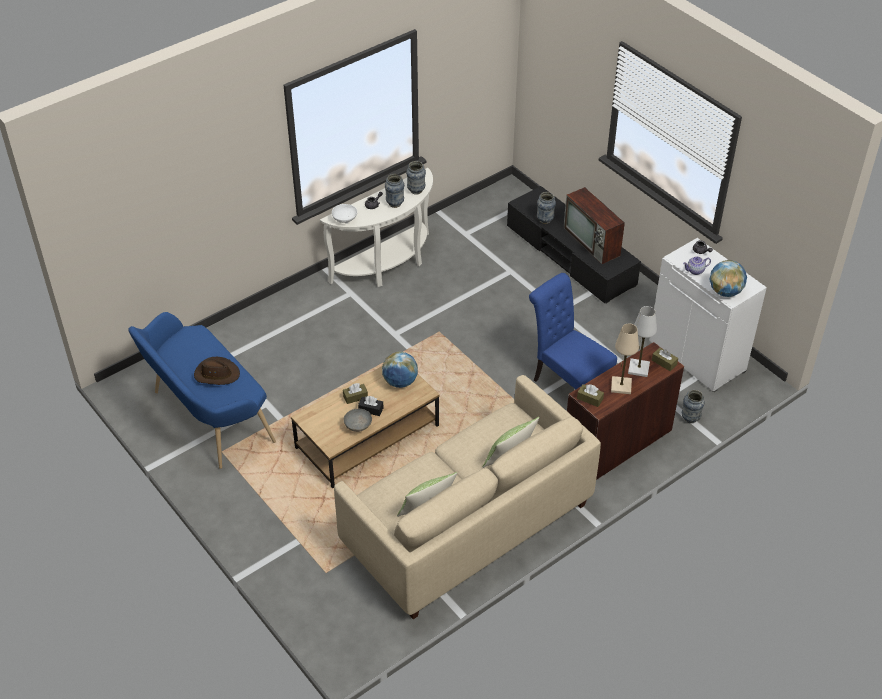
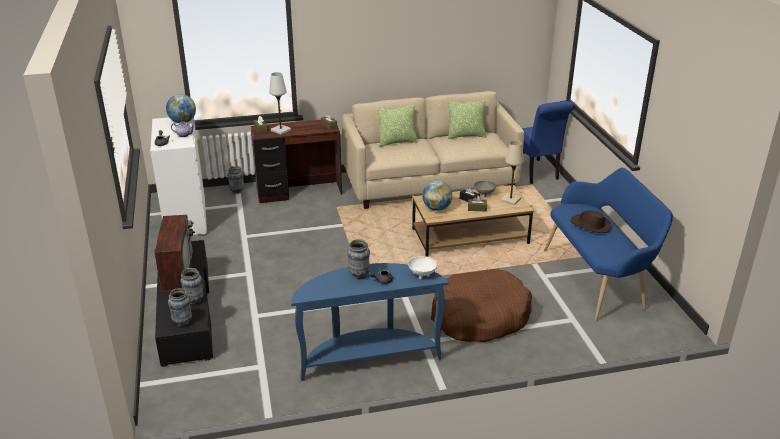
camera: 155 degrees left, 15 degrees down
(313, 333) = (479, 317): none -> brown dog bed
(388, 265) = (368, 357): white console table -> blue console table
(416, 191) = (326, 282): vase -> vase (182, 322)
(566, 384) = (296, 228): blue chair -> blue chair (535, 173)
(621, 386) = (302, 126): beige table lamp -> beige table lamp (510, 200)

